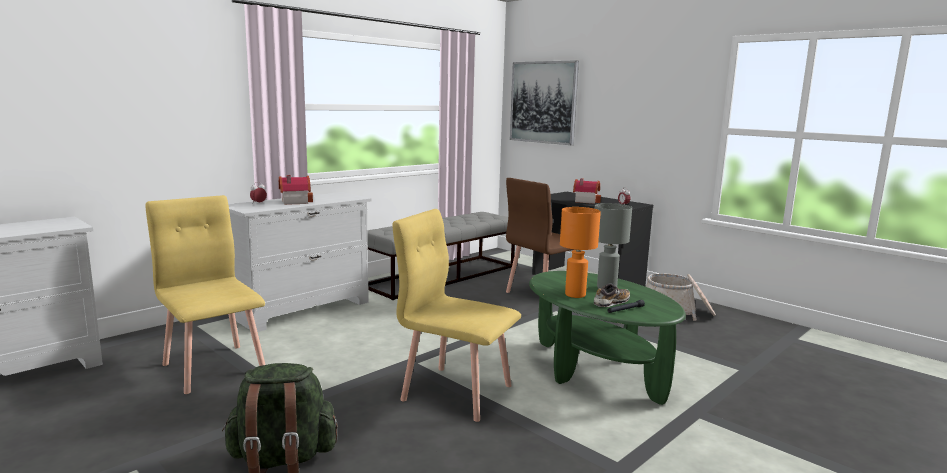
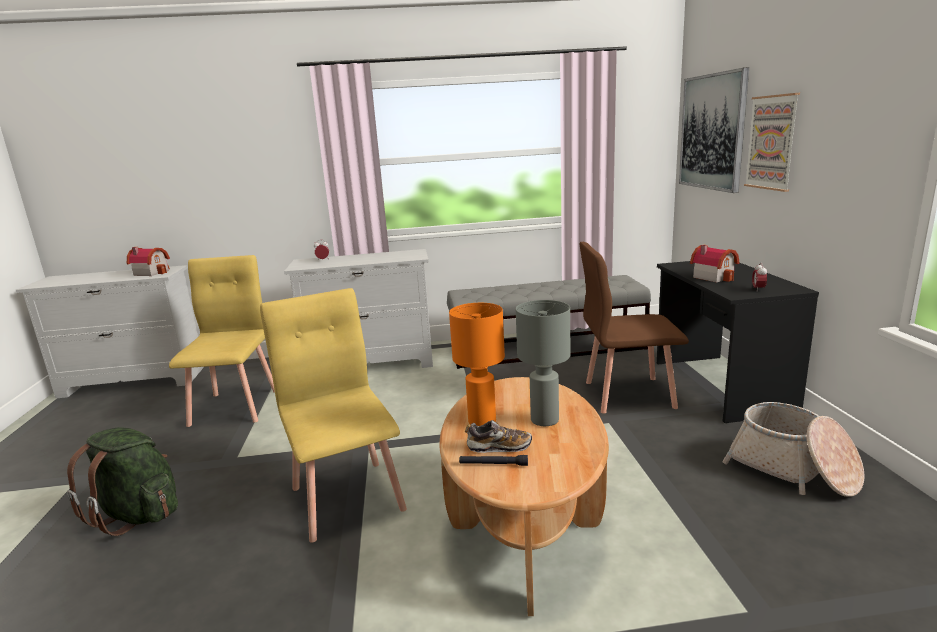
camera: 40 degrees right, 5 degrees up
(294, 201) = (353, 259): toy house -> toy house (152, 272)
(596, 371) = (525, 527): green coffee table -> brown coffee table
(603, 111) = (772, 142): none -> picture

